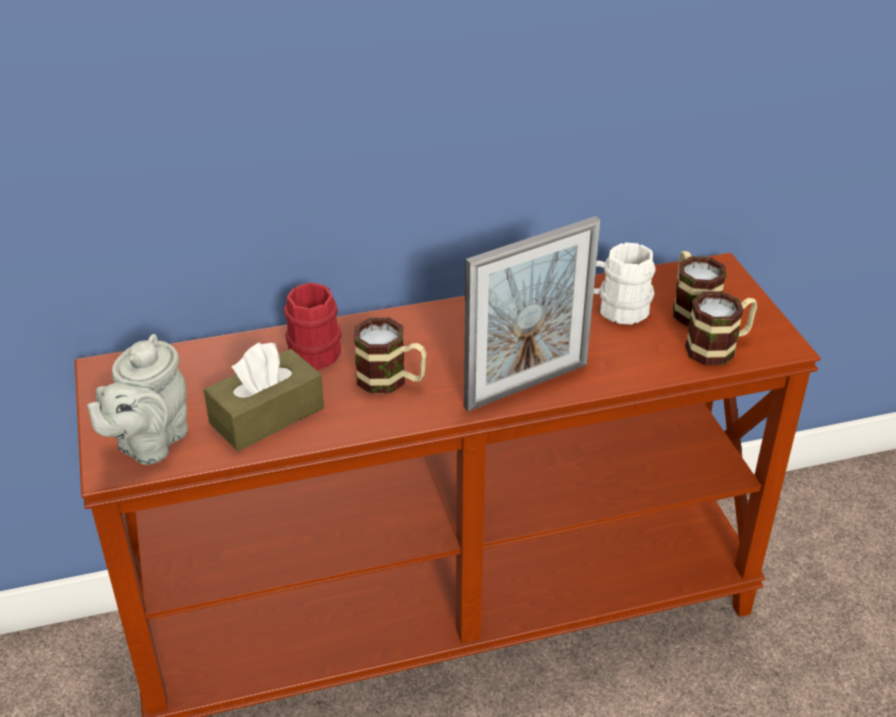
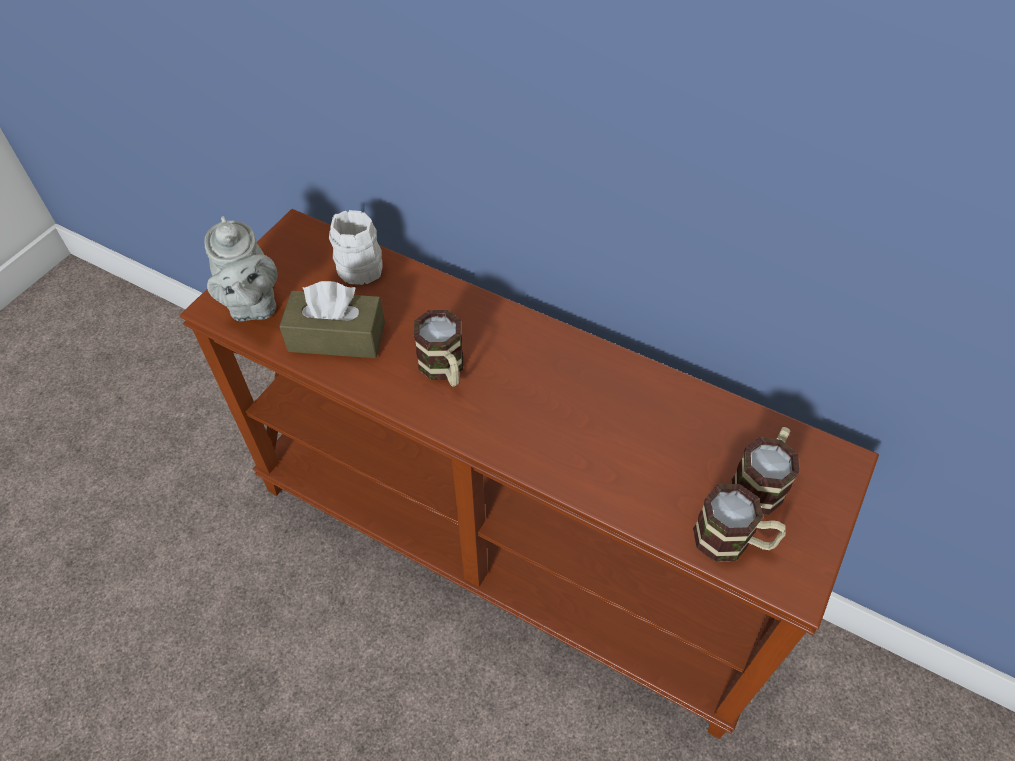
camera: 45 degrees right, 15 degrees up
(149, 443) = (252, 305): grey teapot -> grey teapot turned 90 degrees counterclockwise
(318, 348) = (432, 305): red mug -> none
(526, 385) = (529, 450): picture frame -> none
(616, 309) = (692, 435): white mug -> white mug (356, 264)

